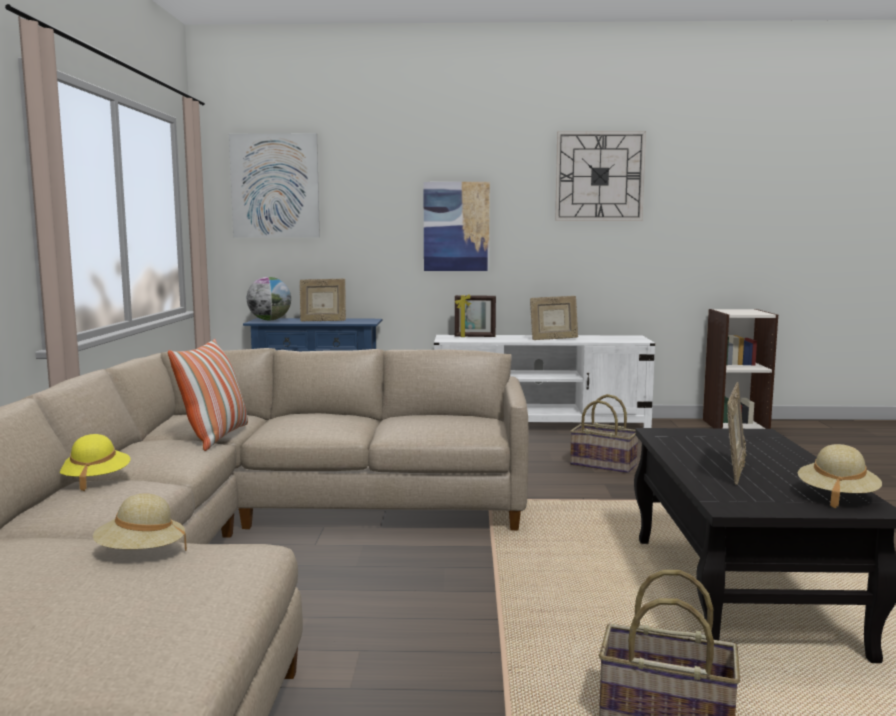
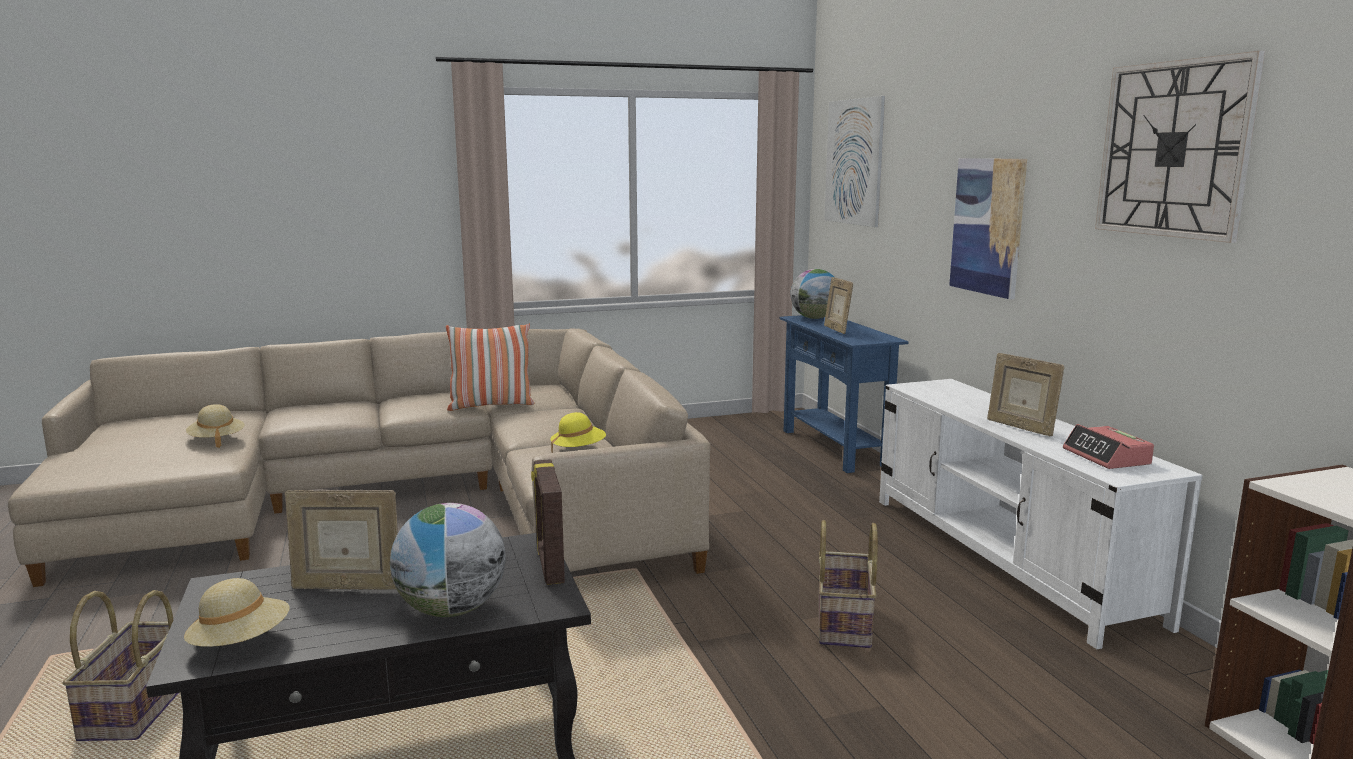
camera: 70 degrees right, 5 degrees up
(95, 480) = (359, 403): yellow hat -> yellow hat (578, 450)
(475, 337) = (962, 393): picture frame -> picture frame (549, 564)
(612, 338) = (1106, 457): none -> alarm clock
(771, 451) = (451, 610): none -> globe

